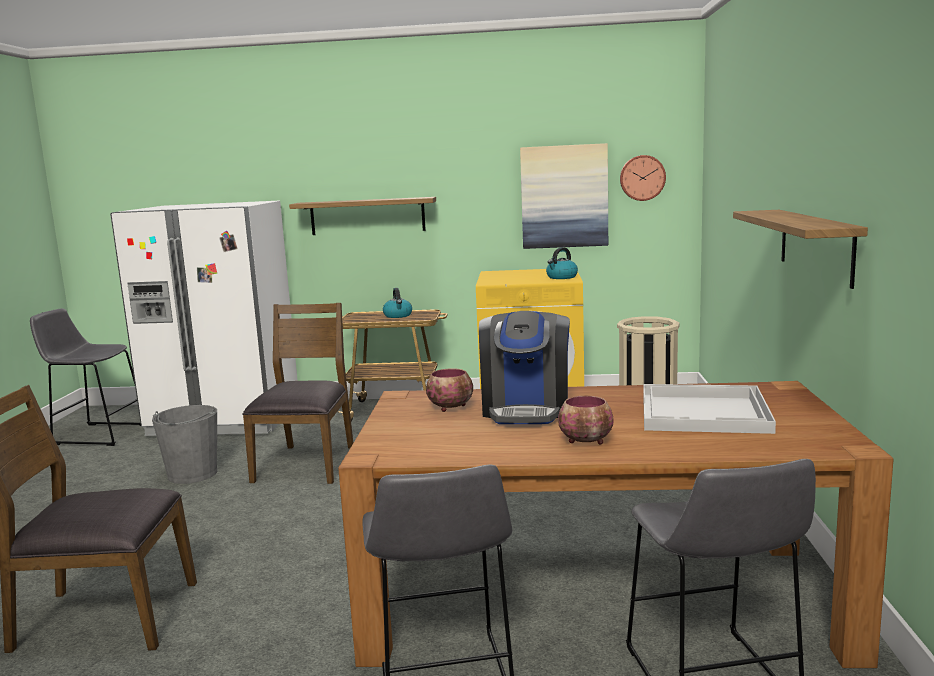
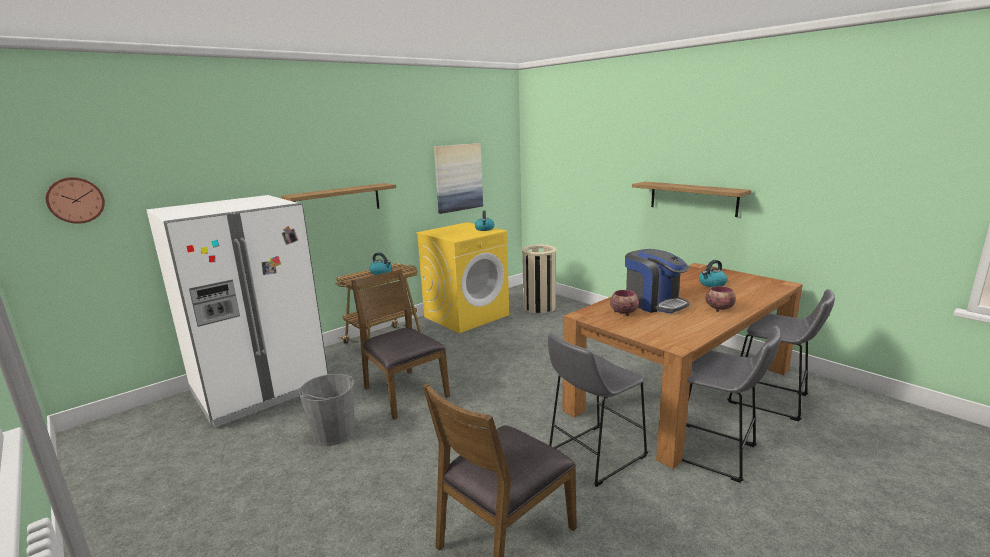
camera: 45 degrees left, 5 degrees up
(96, 434) = (149, 447): grey stool -> grey stool (592, 456)
(642, 178) = (495, 163): wall clock -> wall clock (75, 200)
(705, 412) = (712, 284): white tray -> kettle

